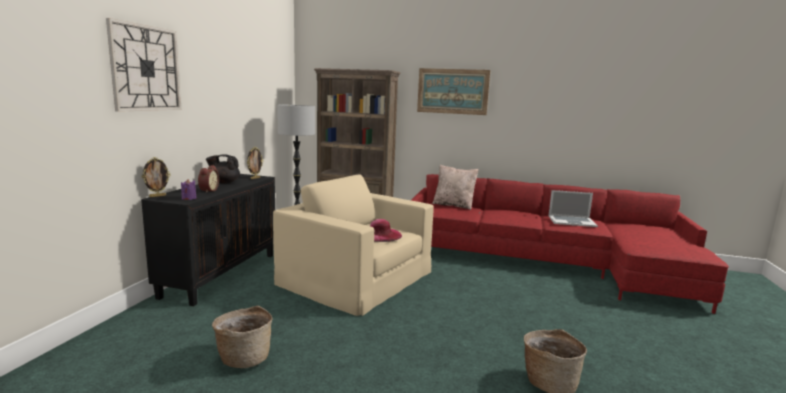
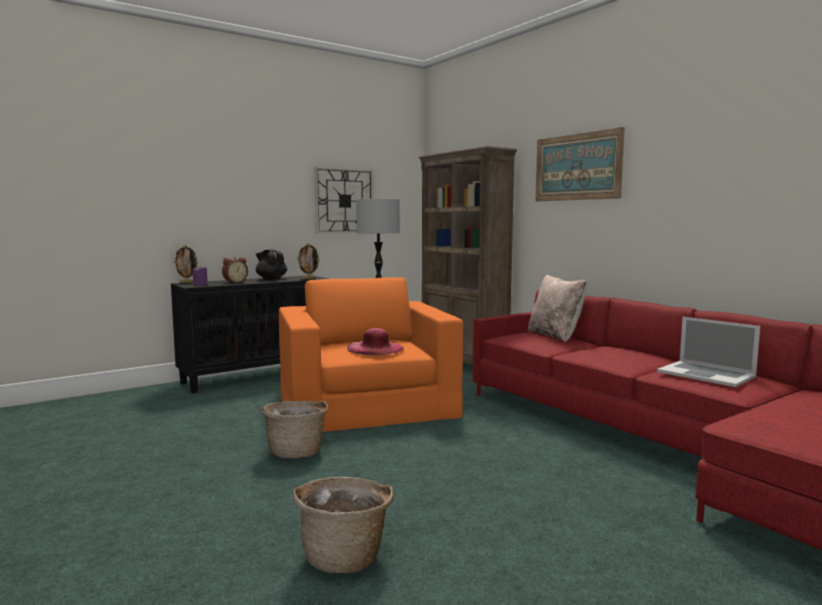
camera: 40 degrees right, 5 degrees down
(146, 68) = (188, 163): wall clock -> wall clock (344, 201)
(244, 357) = (148, 435): basket -> basket (296, 451)
(356, 277) = (366, 403): beige armchair -> orange armchair

